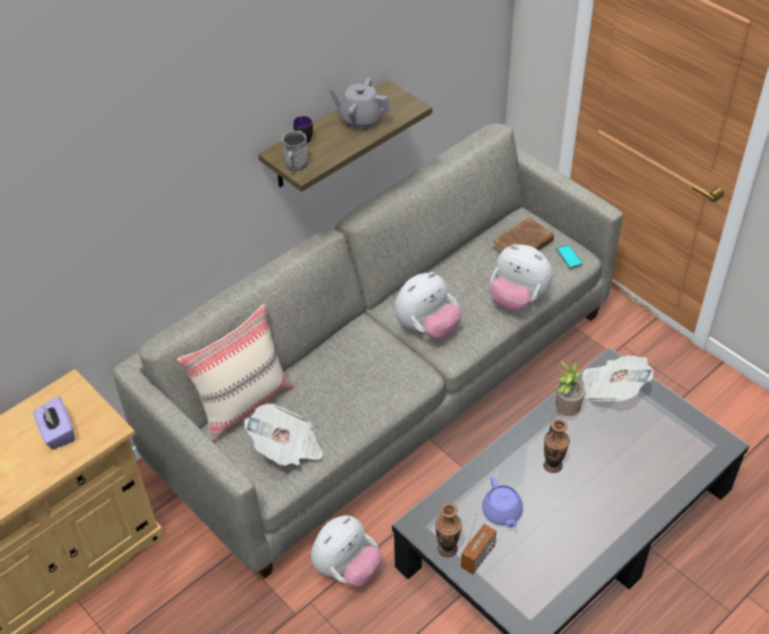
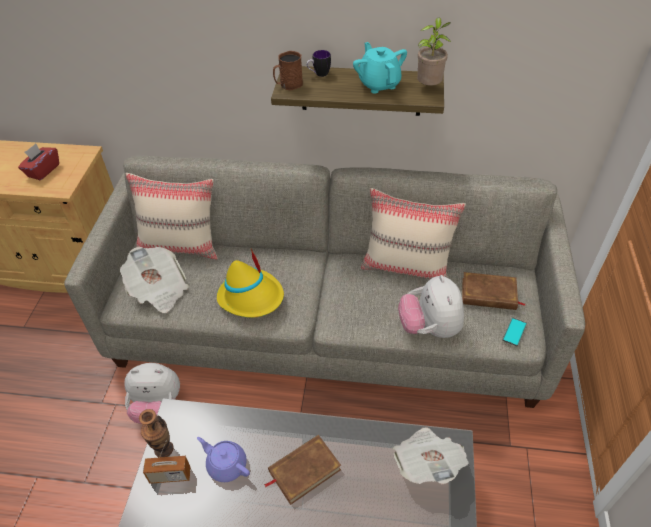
camera: 50 degrees right, 0 degrees up
(57, 433) = (43, 170): purple tissue box -> red tissue box
(295, 166) = (288, 85): grey mug -> brown mug
(361, 119) = (379, 84): grey teapot -> turquoise teapot
(370, 386) = (251, 297): none -> yellow hat
(427, 327) = (342, 293): plush toy -> none
(444, 270) = (407, 267): none -> beige pillow
(502, 513) = (226, 464): purple teapot -> purple teapot turned 90 degrees clockwise
(552, 465) = (304, 470): vase -> brown book
(566, 411) = (369, 443): potted plant -> potted plant (429, 87)

